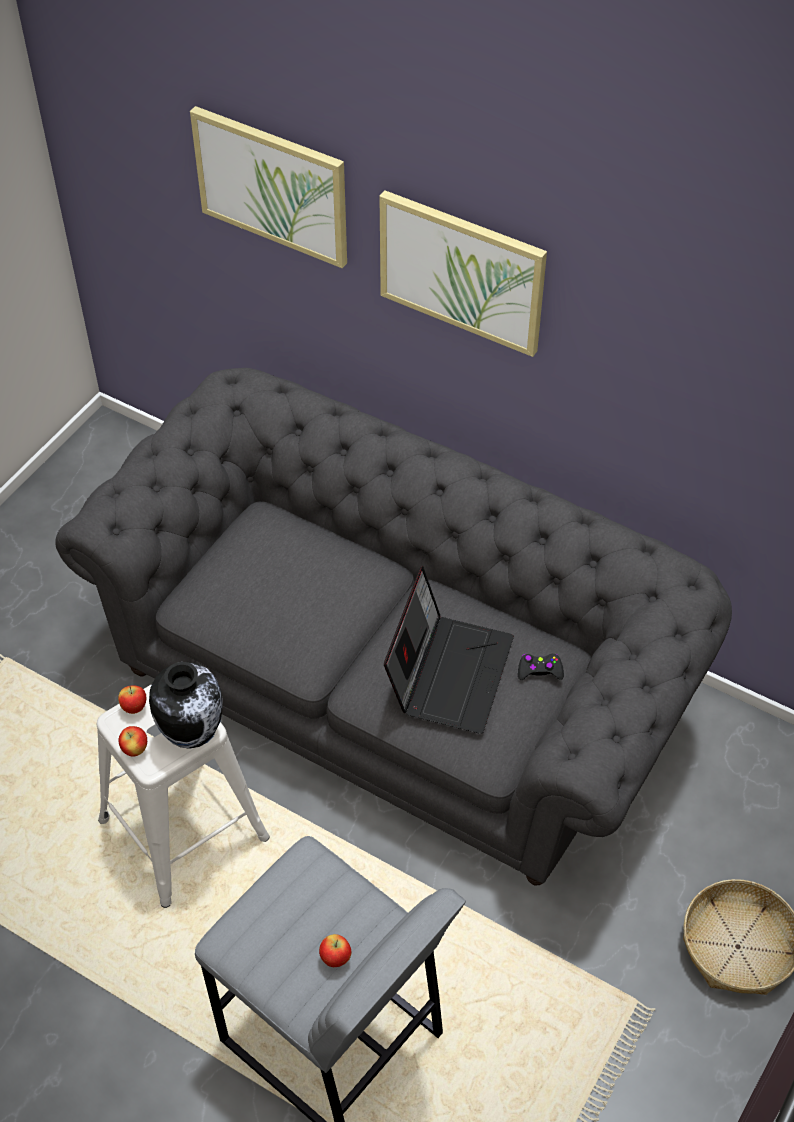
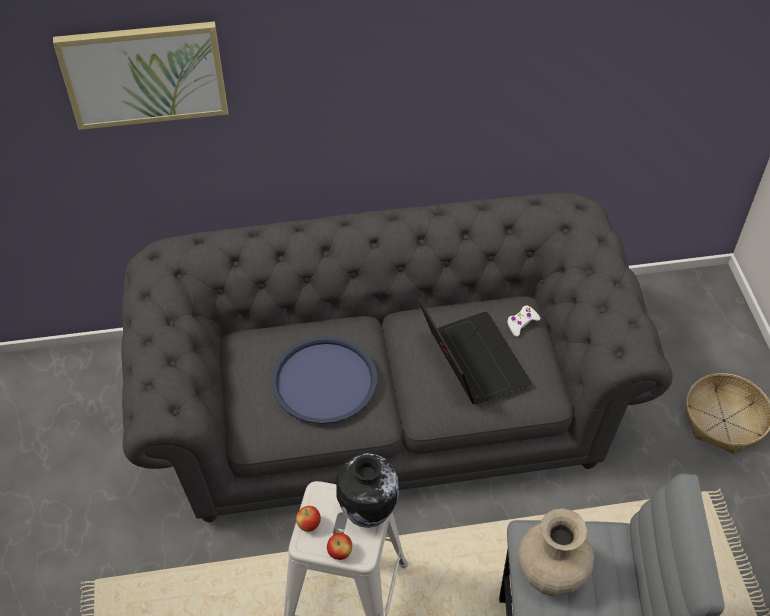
camera: 40 degrees left, 0 degrees up
(288, 904) = (552, 572): none -> beige vase
(294, 598) = (324, 381): none -> blue tray
(335, 958) = (614, 583): apple -> none
(462, 271) = (337, 66): picture -> none
(539, 670) = (521, 323): black game controller -> white game controller

